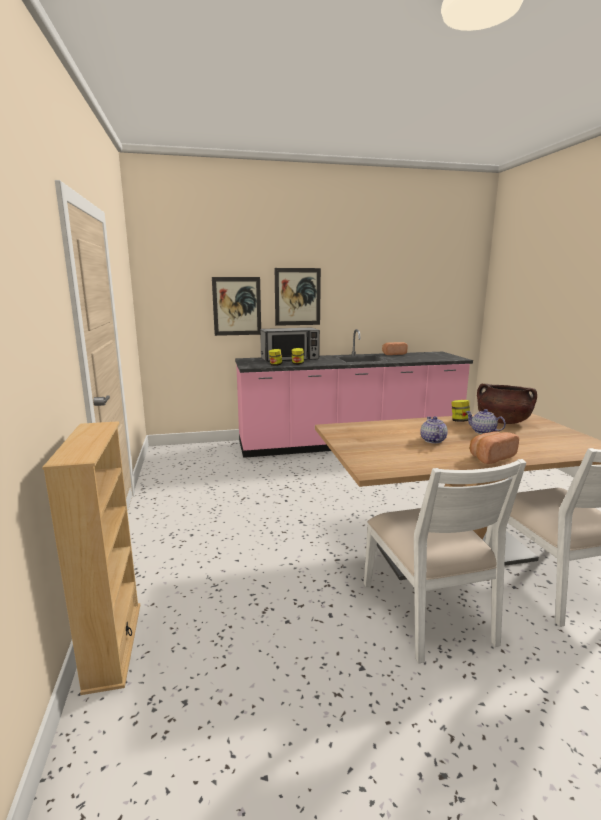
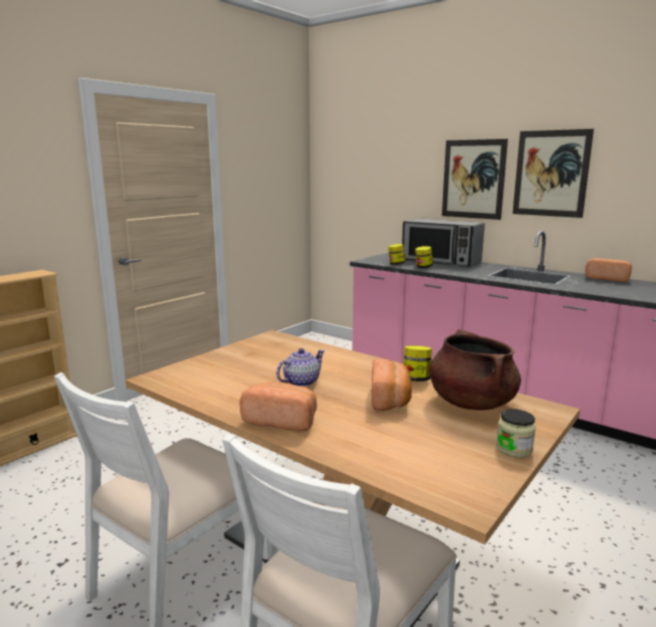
camera: 50 degrees right, 0 degrees up
(237, 306) = (401, 189): picture -> picture (551, 173)
(483, 432) = (390, 399): teapot -> bread
(562, 430) = (514, 449): none -> jar

